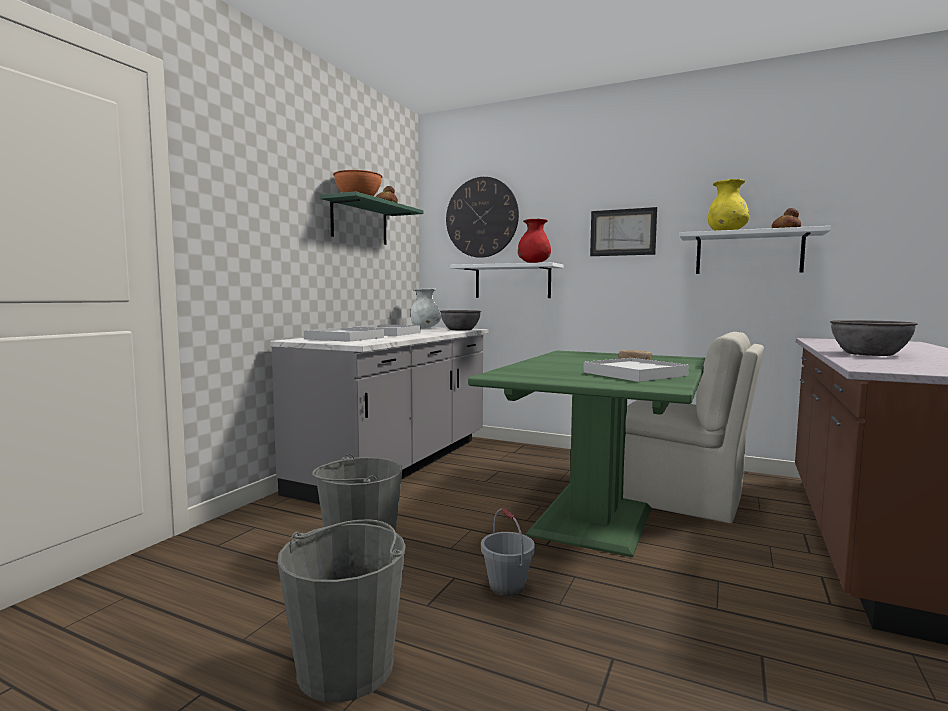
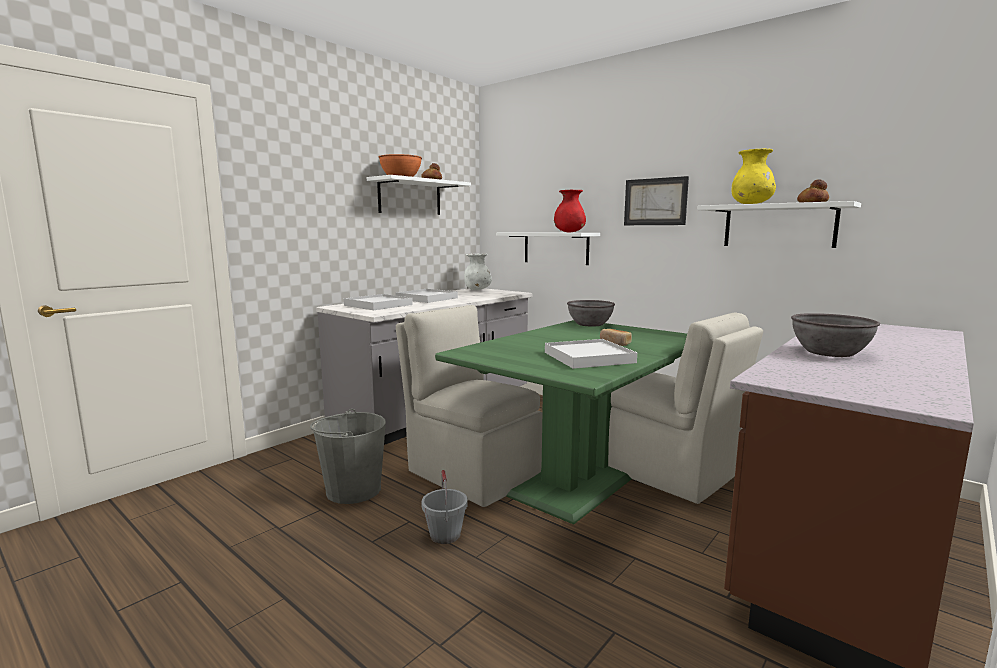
camera: 15 degrees right, 5 degrees up
(346, 666) = (282, 580): grey bucket -> none
(359, 222) = (410, 197): green shelf -> white shelf
(460, 329) = (503, 293): grey bowl -> grey bowl (590, 324)
(481, 217) = (530, 186): wall clock -> none
(484, 520) = (471, 472): none -> beige chair

